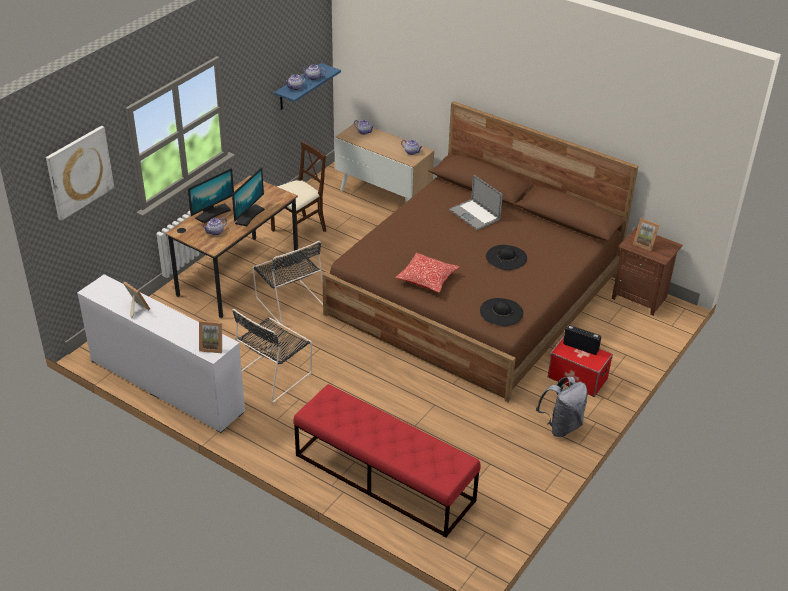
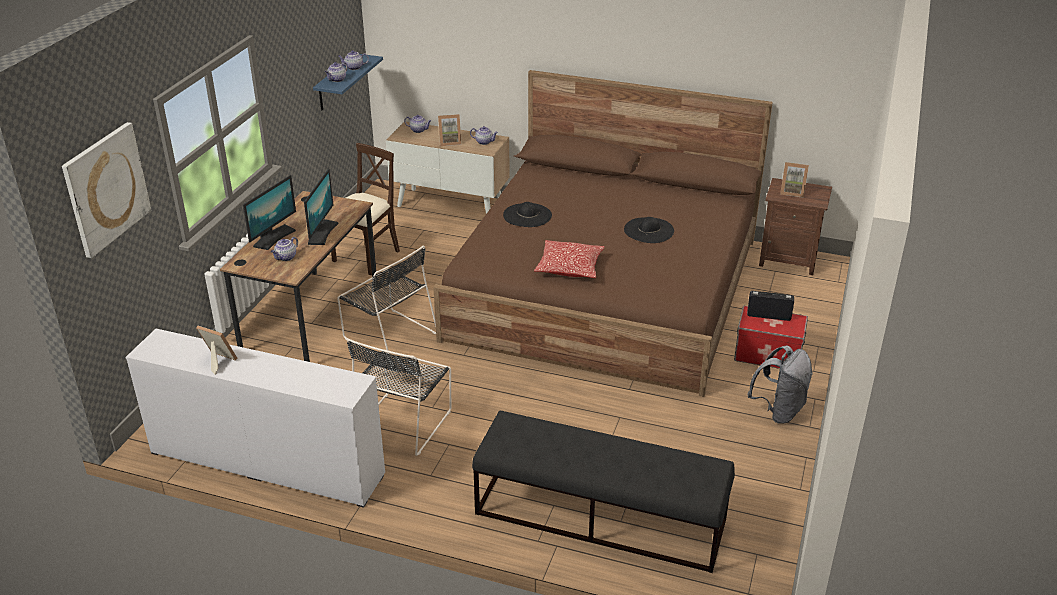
camera: 15 degrees left, 5 degrees down
(212, 346) = (342, 387): picture frame -> picture frame (449, 142)
(383, 477) = (599, 516): red bench -> black bench
(474, 215) = (588, 193): laptop -> none
(501, 312) = (675, 287): black hat -> black hat (527, 215)

